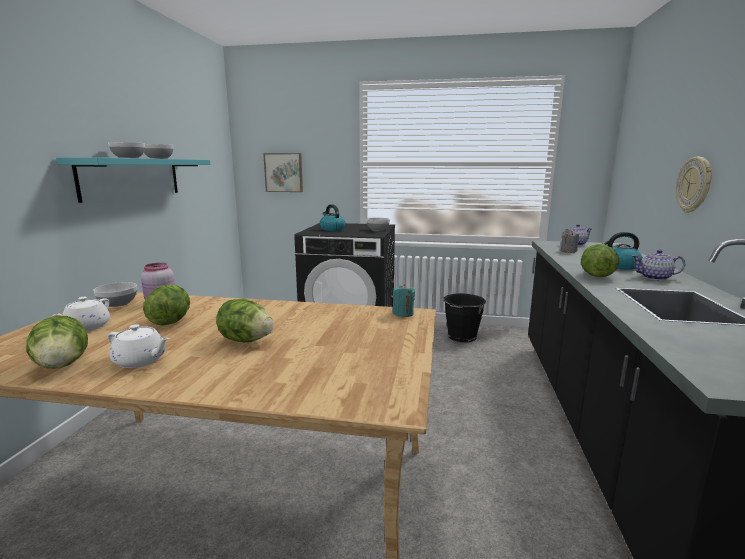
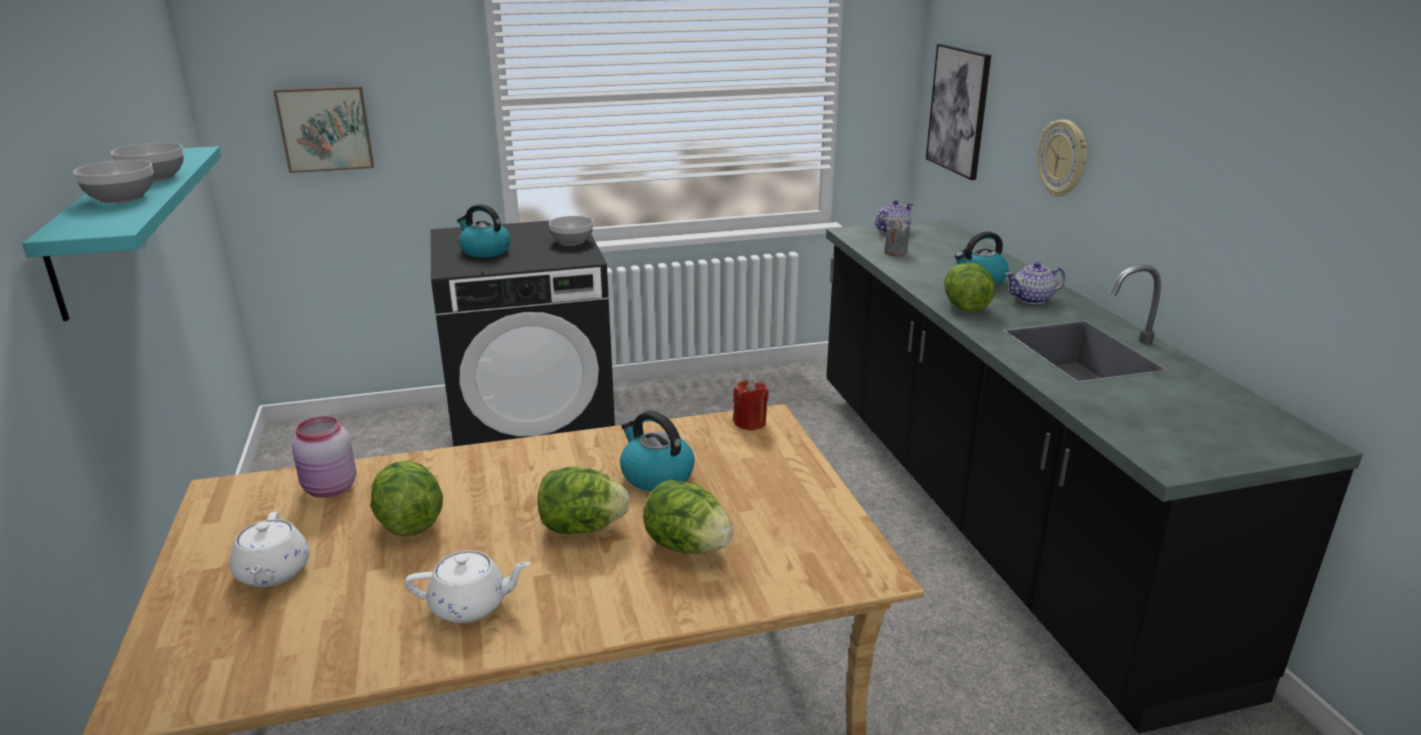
camera: 25 degrees left, 10 degrees up
(62, 365) = (353, 647): lettuce -> lettuce (687, 546)
(117, 303) = (244, 509): bowl -> none
(318, 326) = (656, 475): none -> kettle
(403, 313) = (750, 423): turquoise candle -> red candle
(461, 337) = (719, 399): black bucket -> none
(631, 173) = (958, 110): none -> picture

